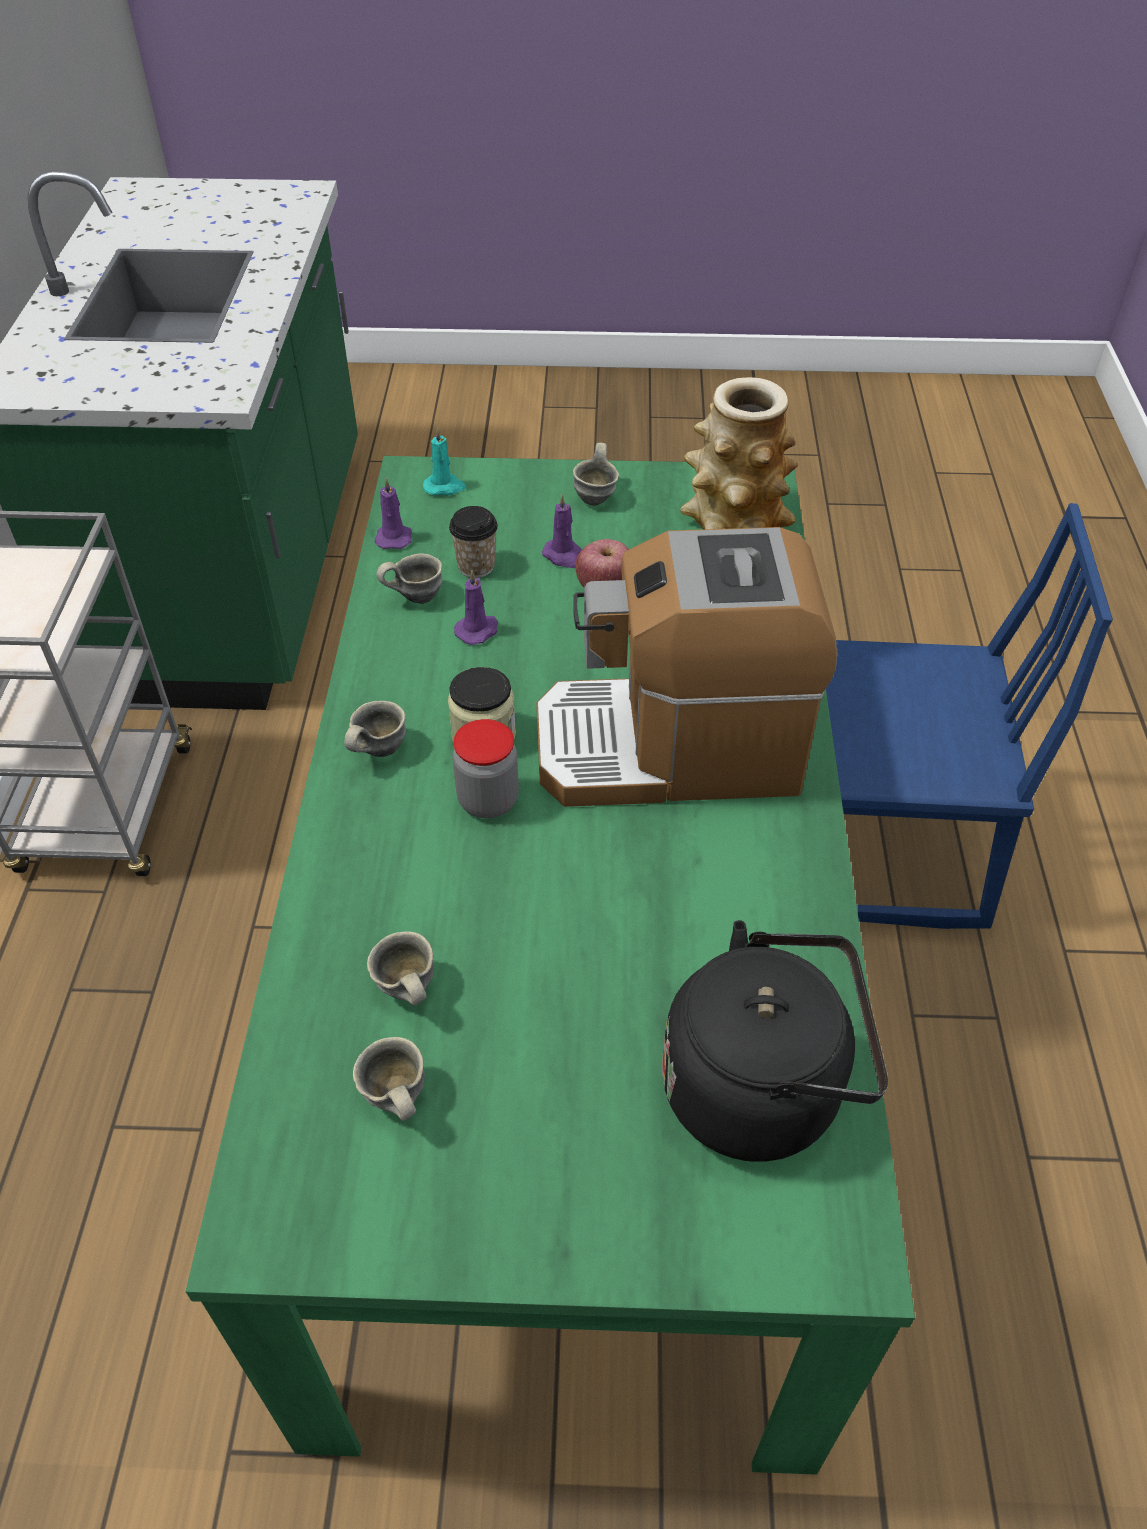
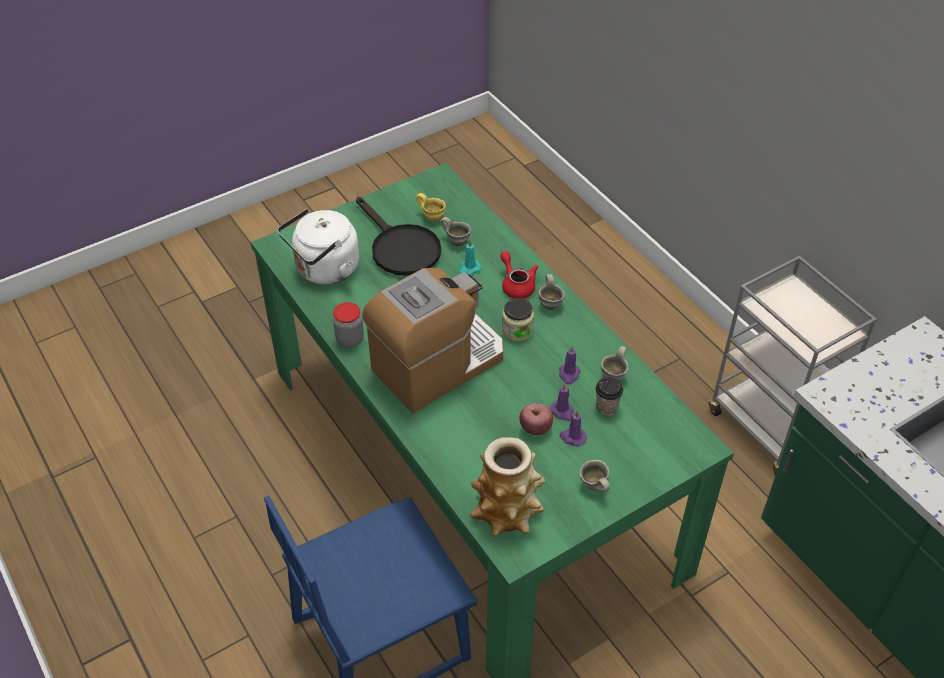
camera: 145 degrees right, 0 degrees up
(393, 1101) = (432, 216): grey mug -> yellow mug
(394, 537) = (663, 402): purple candle -> purple candle (562, 412)
(395, 818) = (516, 285): none -> red teapot
(445, 487) = (677, 448): turquoise candle -> turquoise candle (469, 269)
(488, 800) = (490, 308): jar -> jar (350, 339)
(543, 1048) = (400, 248): none -> black frying pan
(761, 1087) = (324, 270): black kettle -> white kettle

